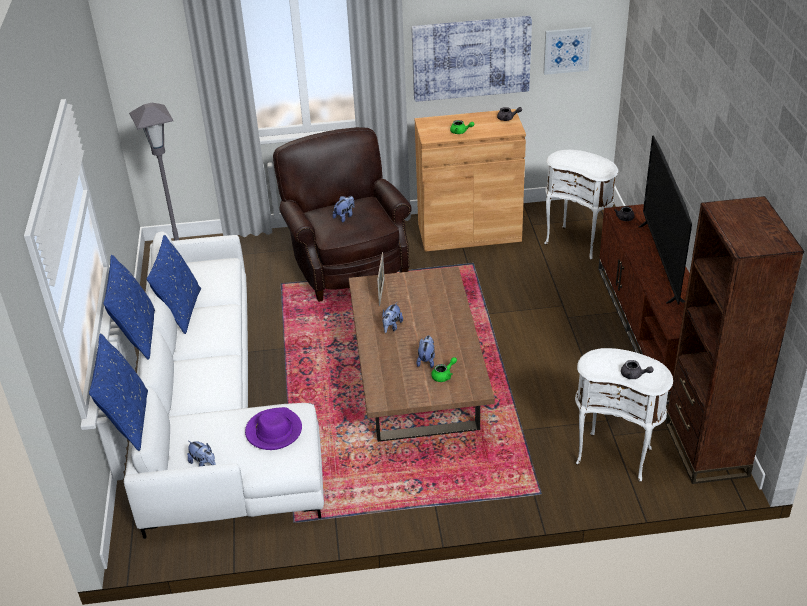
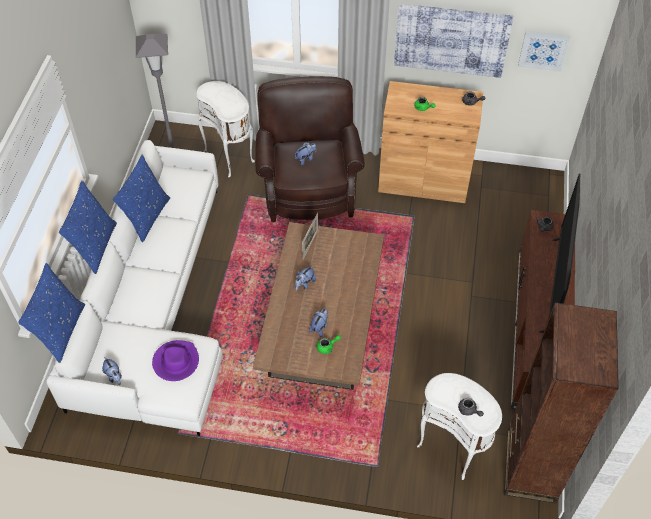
camera: 15 degrees right, 15 degrees up
(577, 242) = (513, 217): white side table -> white side table (231, 157)

